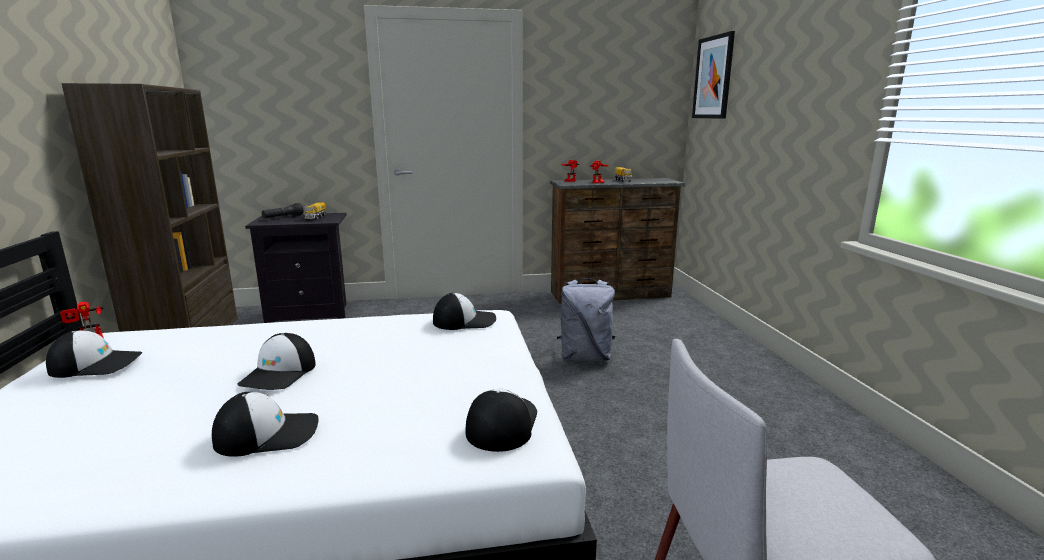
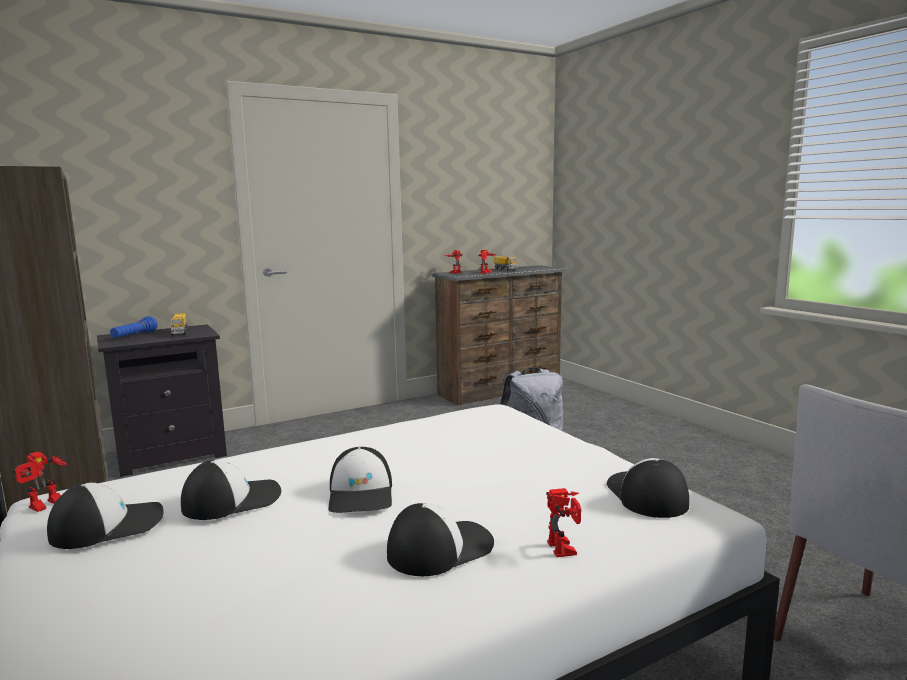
camera: 20 degrees left, 5 degrees down
(283, 217) = (134, 336): black flashlight -> blue flashlight
(360, 459) = (566, 549): none -> toy robot
(465, 321) = (479, 418): cap -> cap (232, 500)
(713, 77) = (584, 166): picture -> none

